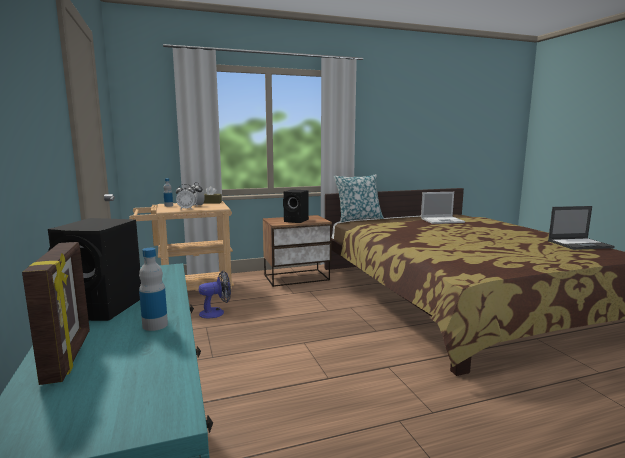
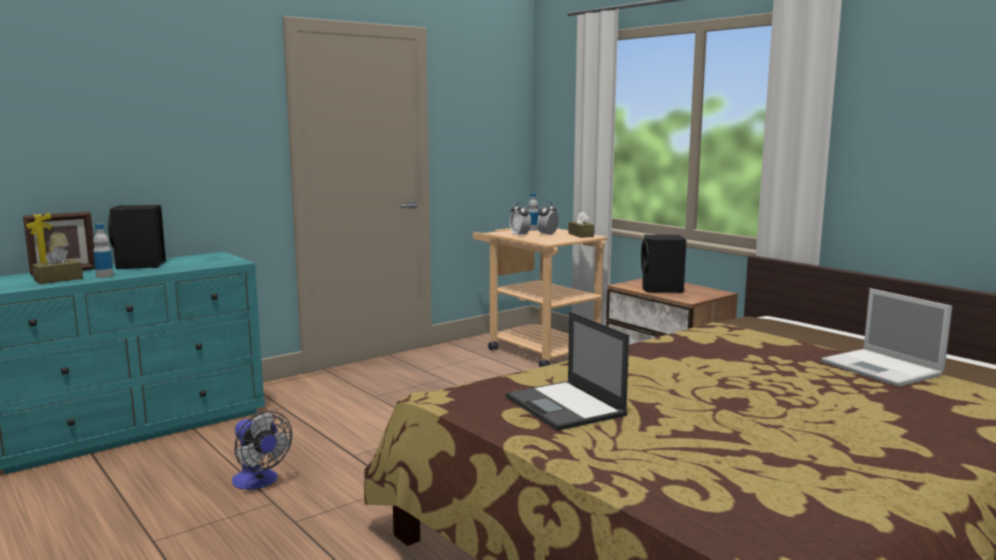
camera: 70 degrees right, 0 degrees up
(137, 355) = (58, 279): none -> brown tissue box
(216, 312) = (486, 374): fan -> fan (259, 482)
(358, 219) = (801, 322): pillow -> none
(580, 244) = (830, 500): laptop -> laptop (566, 406)

